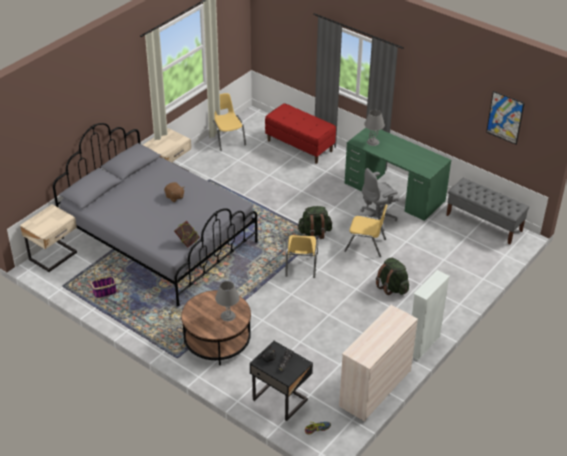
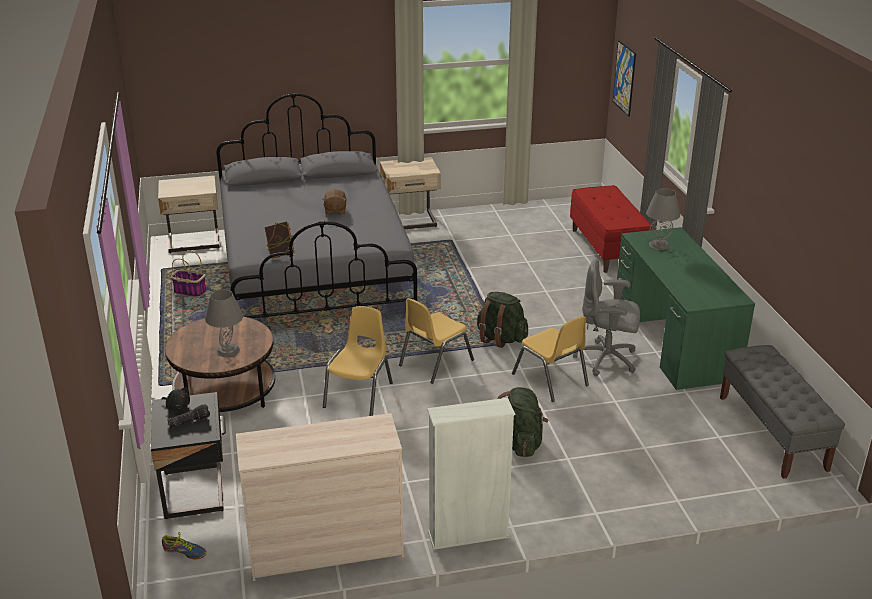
camera: 40 degrees right, 10 degrees down
(228, 139) = (527, 213): yellow chair -> yellow chair (359, 395)
(505, 117) = (838, 235): picture -> picture (624, 78)

